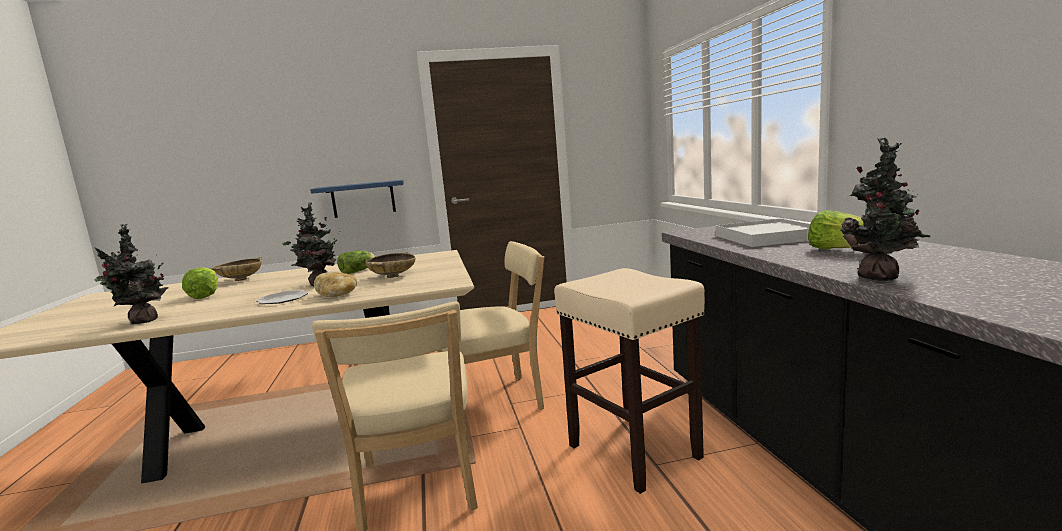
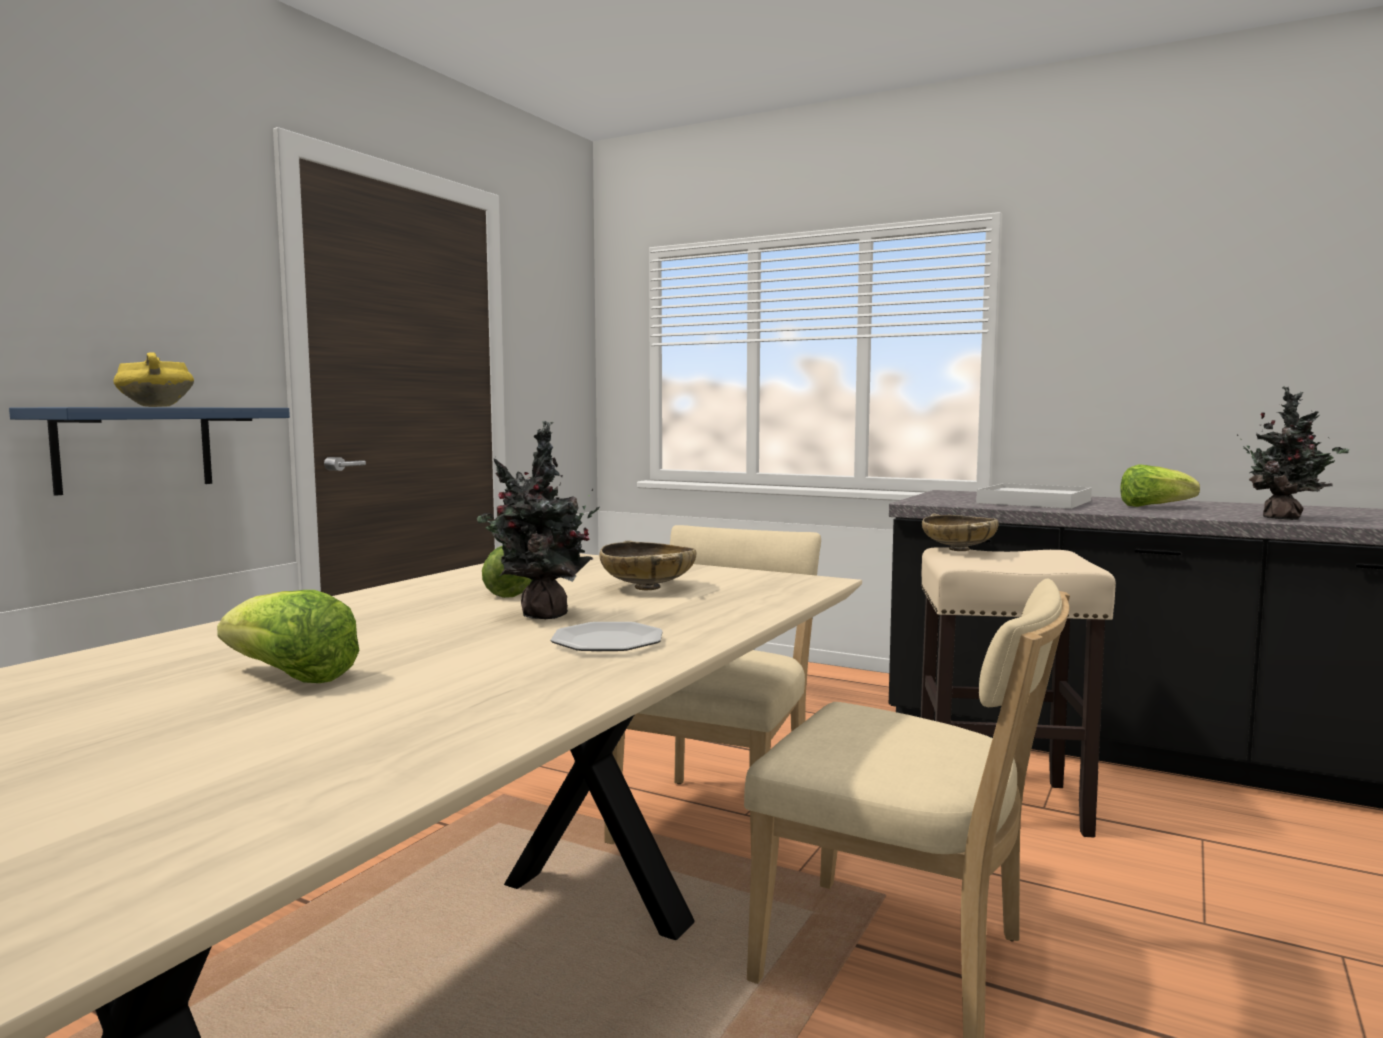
camera: 50 degrees left, 5 degrees down
(143, 321) = (432, 739): potted plant -> none
(240, 279) = (201, 643): beige bowl -> beige bowl (958, 550)
(337, 295) = (695, 619): bread -> none
(361, 183) = (155, 406): none -> yellow cooking pot

